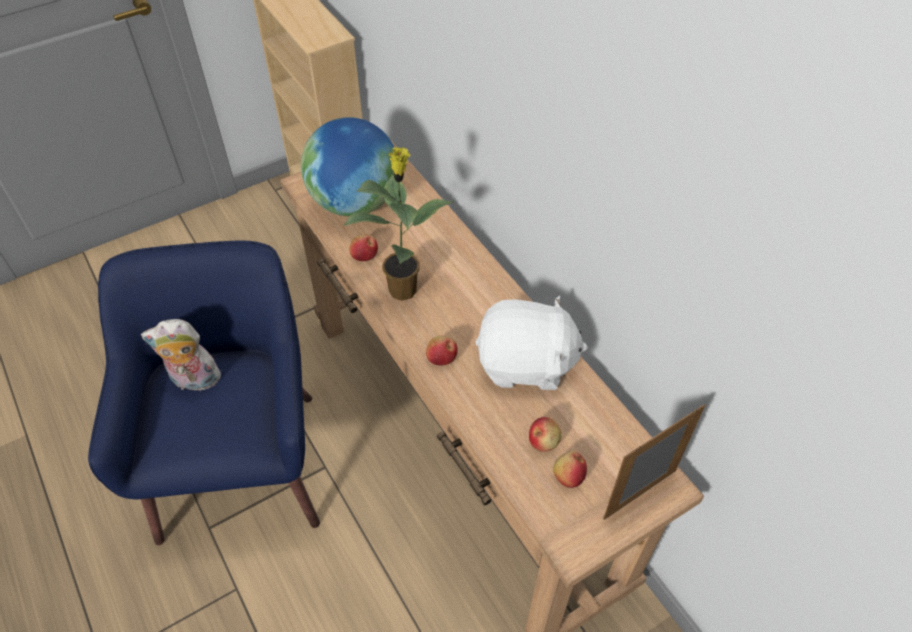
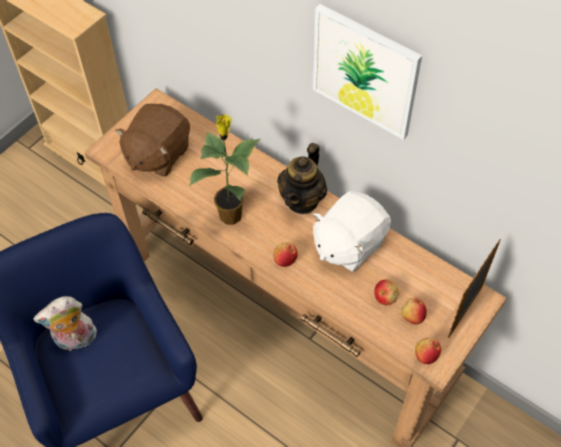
camera: 20 degrees left, 5 degrees up
(355, 203) = (157, 154): globe -> brown plush toy
(364, 255) = (187, 196): apple -> apple (426, 355)
(494, 297) = (302, 200): none -> teapot
(526, 364) = (348, 244): white plush toy -> white plush toy turned 150 degrees clockwise
(583, 130) = (365, 71): none -> picture

